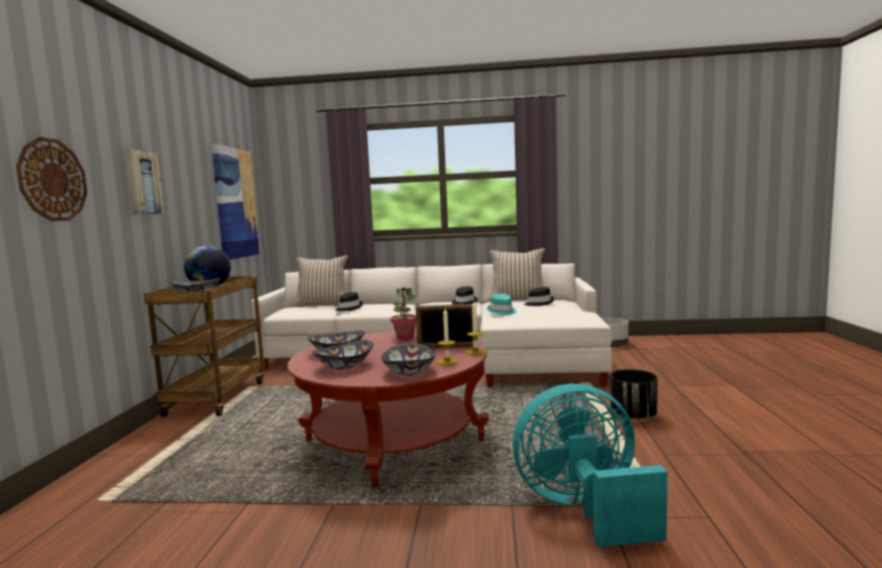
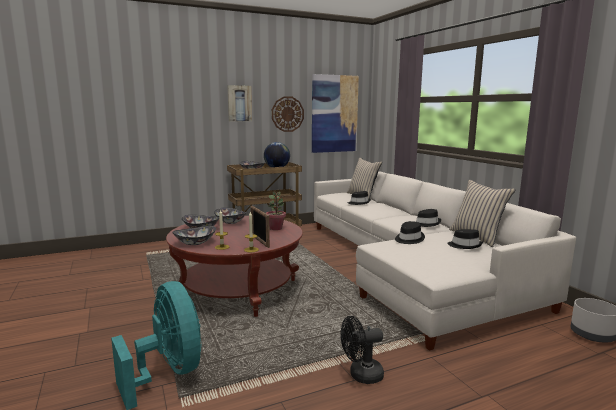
camera: 60 degrees right, 5 degrees up
(52, 180) = (175, 104): wall clock -> wall clock (287, 114)
(502, 311) = (408, 239): turquoise hat -> black hat
(633, 415) = (361, 375): black planter -> black fan

